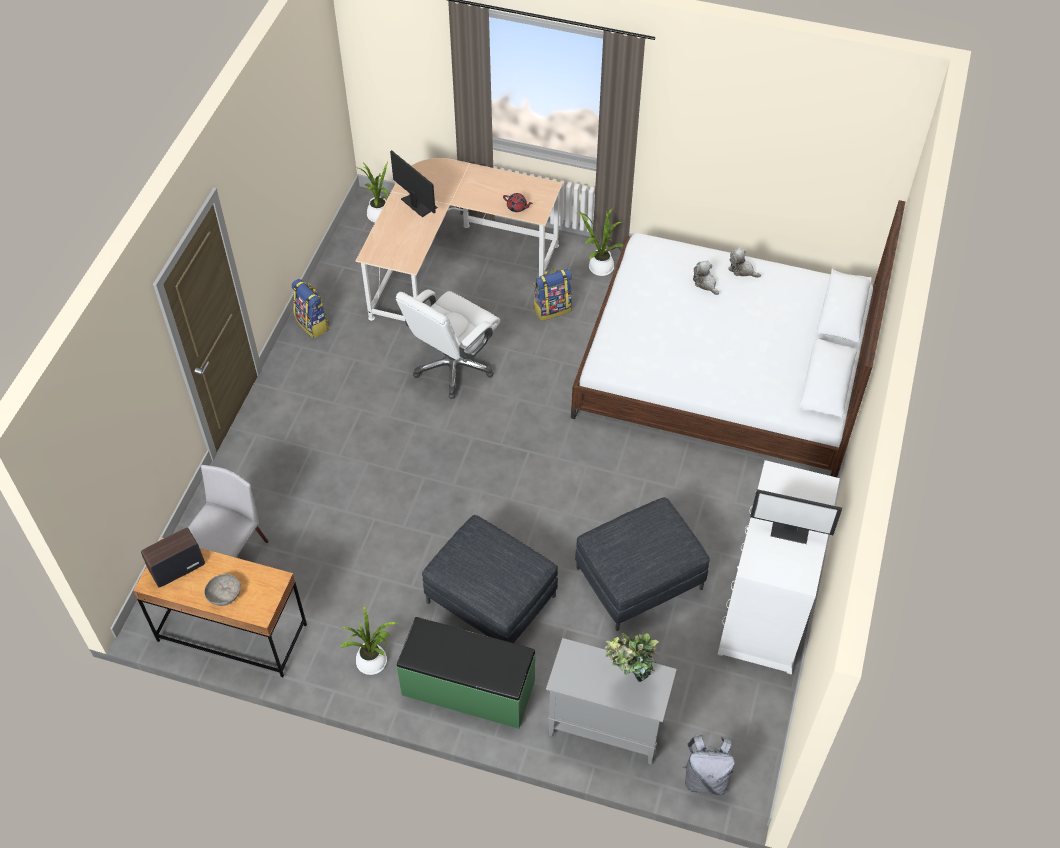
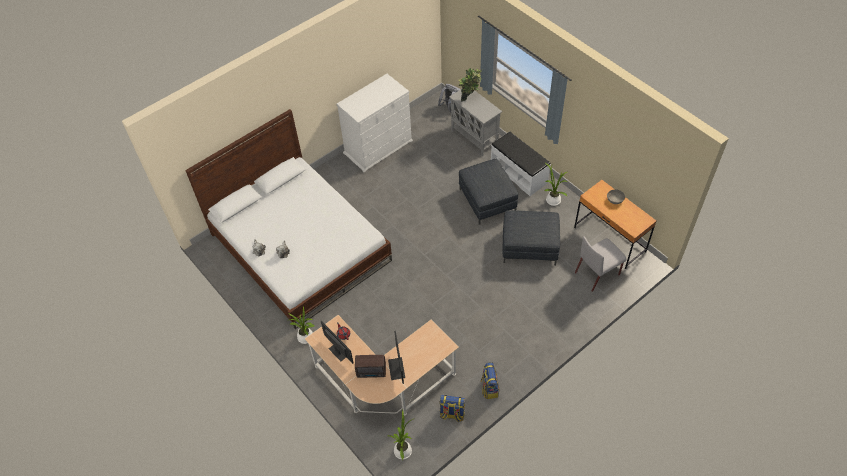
camera: 145 degrees left, 0 degrees up
(176, 568) = (633, 221): radio -> radio (372, 372)
(453, 367) = (429, 318): white office chair -> none
(468, 688) = (519, 173): green bench -> white bench
(552, 309) = (352, 325): backpack -> backpack (452, 414)
(639, 578) = (419, 179): grey ottoman -> grey ottoman (529, 247)
(790, 530) = (374, 95): monitor -> monitor (338, 351)

